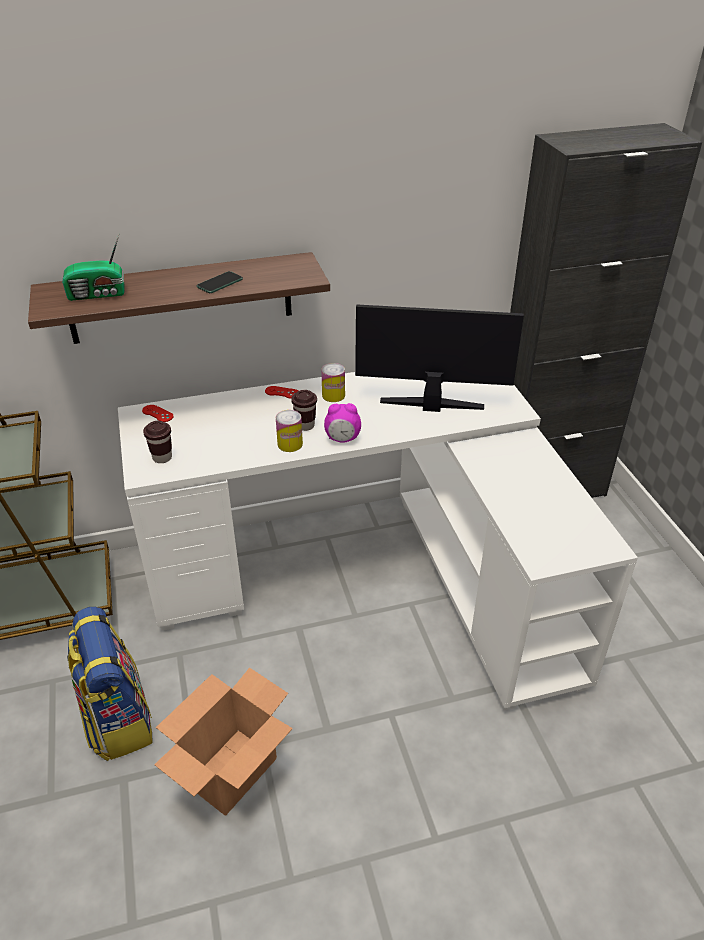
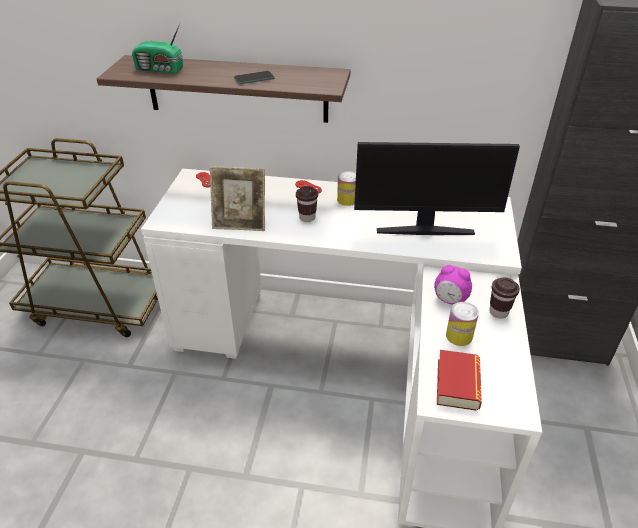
camera: 25 degrees right, 0 degrees up
(117, 719) = (106, 405): backpack -> none
(162, 457) = (183, 213): brown cup -> brown cup (498, 312)
(231, 772) = (155, 480): cardboard box -> none
(238, 452) = (240, 224): none -> picture frame
(290, 444) = (284, 229): can -> can (459, 336)
(342, 439) = (329, 237): alarm clock -> alarm clock (450, 300)
(431, 406) = (425, 230): monitor -> monitor turned 150 degrees clockwise
(548, 542) = (457, 384): none -> book

